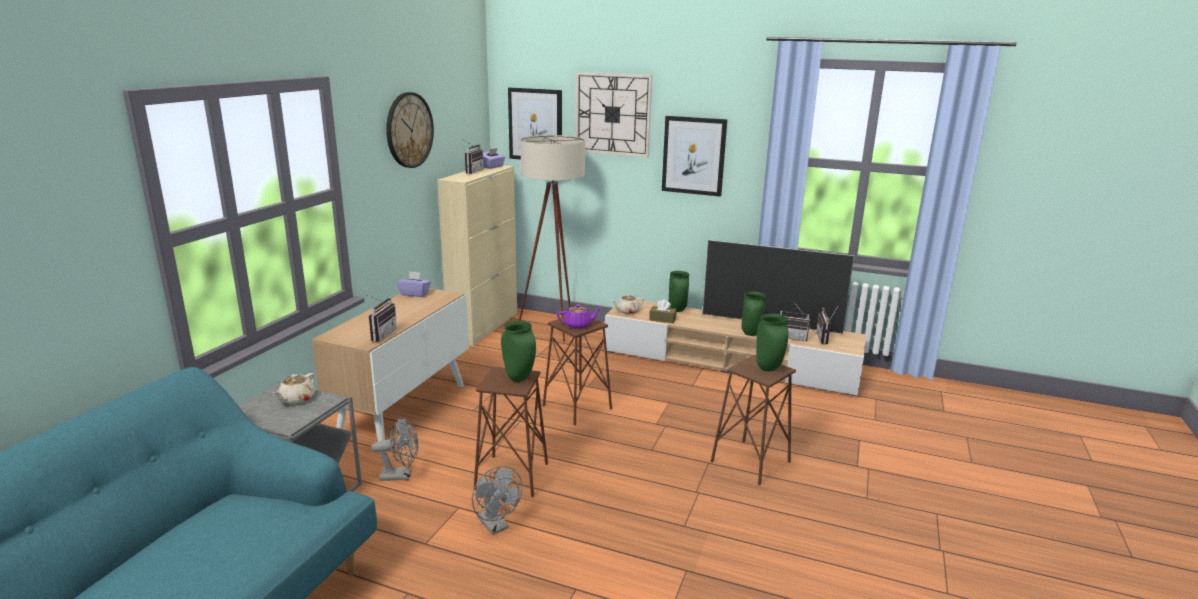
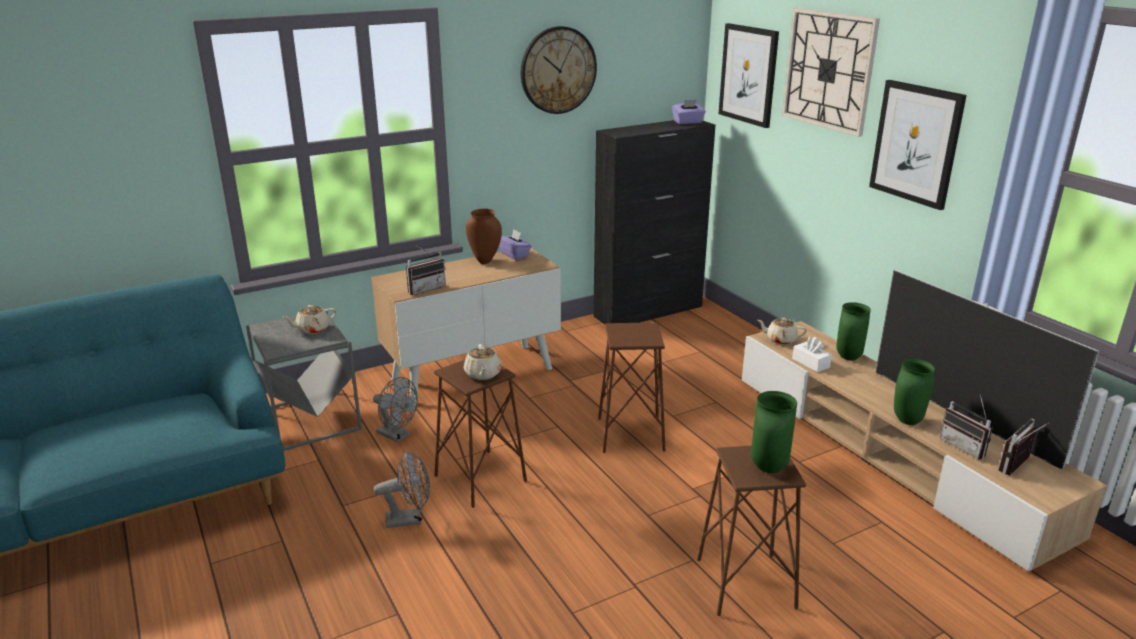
camera: 40 degrees right, 5 degrees up
(397, 304) = (484, 261): none -> brown vase
(471, 171) = (651, 125): radio -> none
(484, 326) = (649, 311): beige cabinet -> black cabinet
(496, 526) = (410, 519): grey fan -> grey fan turned 105 degrees counterclockwise
(518, 379) = (483, 374): green vase -> beige teapot
(553, 331) = (716, 339): beige floor lamp -> none
(578, 325) = (630, 336): purple teapot -> none
(662, 319) = (810, 363): brown tissue box -> white tissue box

